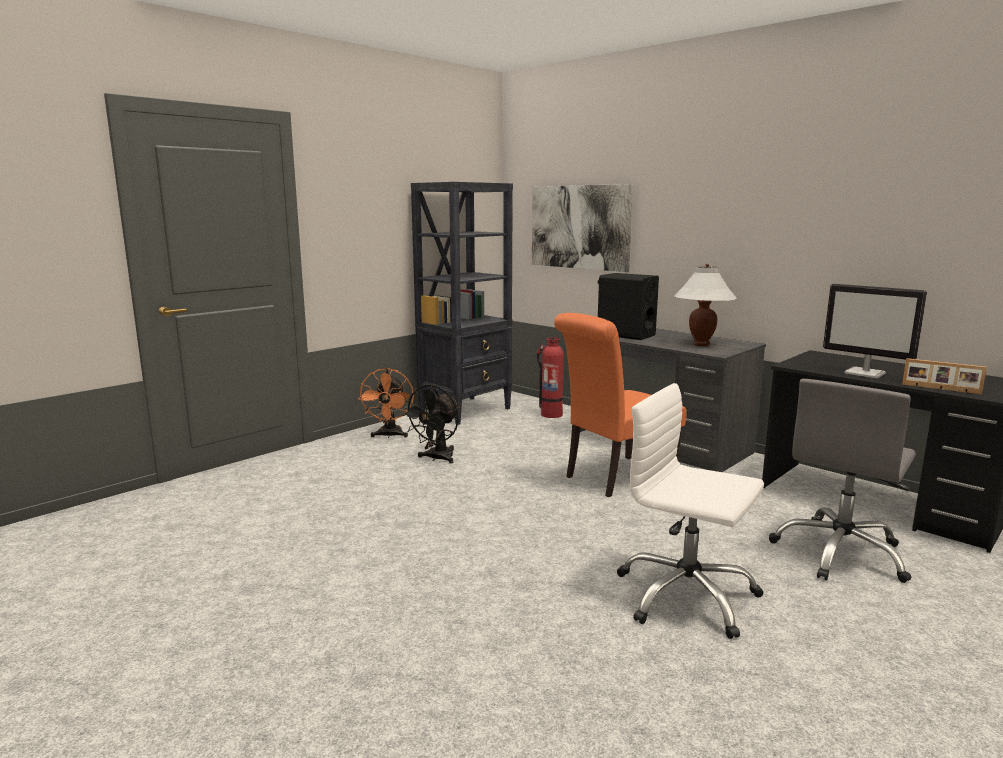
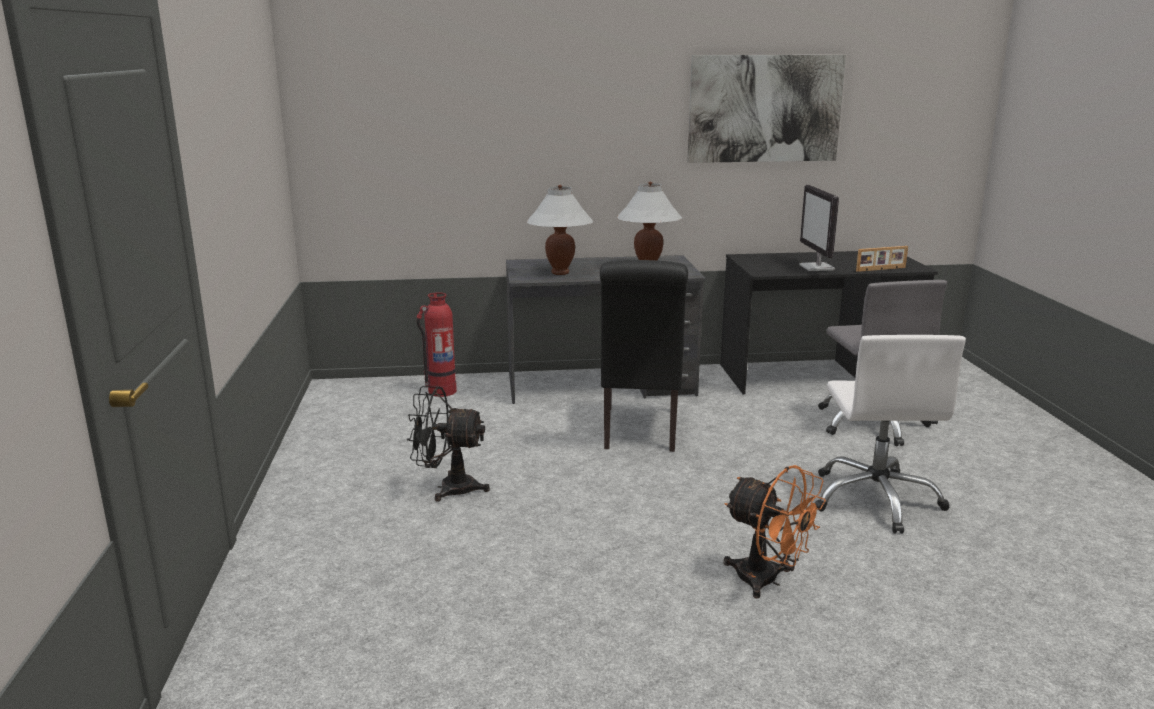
camera: 50 degrees left, 5 degrees up
(389, 435) = (324, 488): orange fan -> orange fan (767, 581)
(437, 458) = (448, 488): black fan -> black fan turned 120 degrees clockwise
(466, 410) = (338, 421): black bookcase -> none
(579, 227) = (431, 145): picture -> picture (765, 109)
(614, 477) = (639, 432): orange chair -> black chair
(625, 335) = (560, 273): black speaker -> white table lamp
(686, 596) = (876, 499): white office chair -> white office chair turned 75 degrees counterclockwise
(865, 373) = (817, 268): monitor -> monitor turned 90 degrees clockwise

